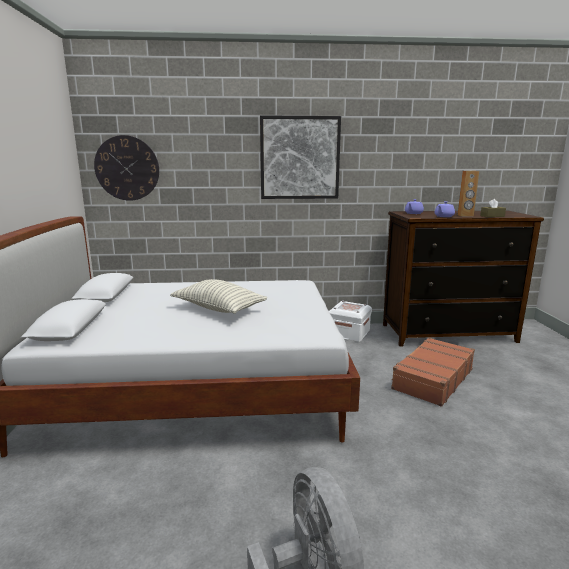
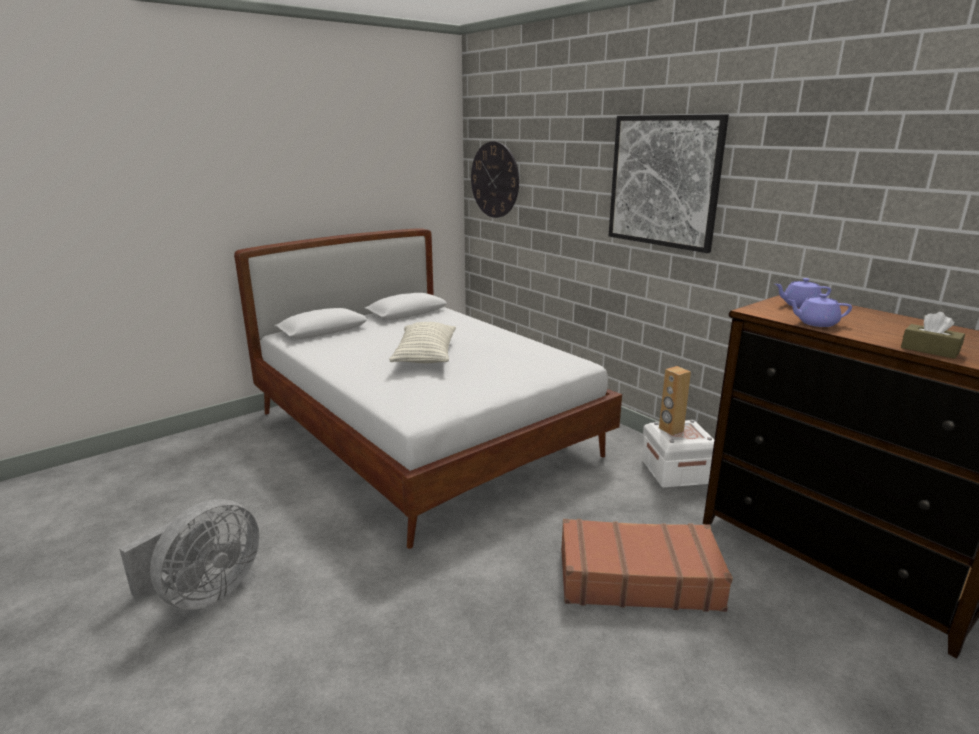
camera: 55 degrees right, 5 degrees up
(465, 215) = (874, 333): brown speaker -> brown speaker (670, 430)

